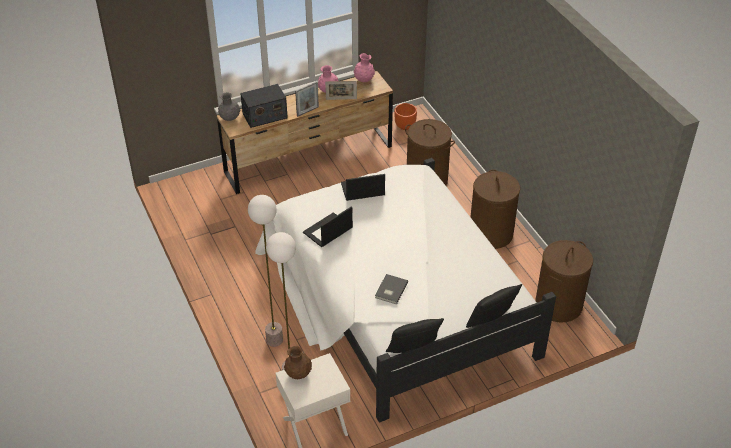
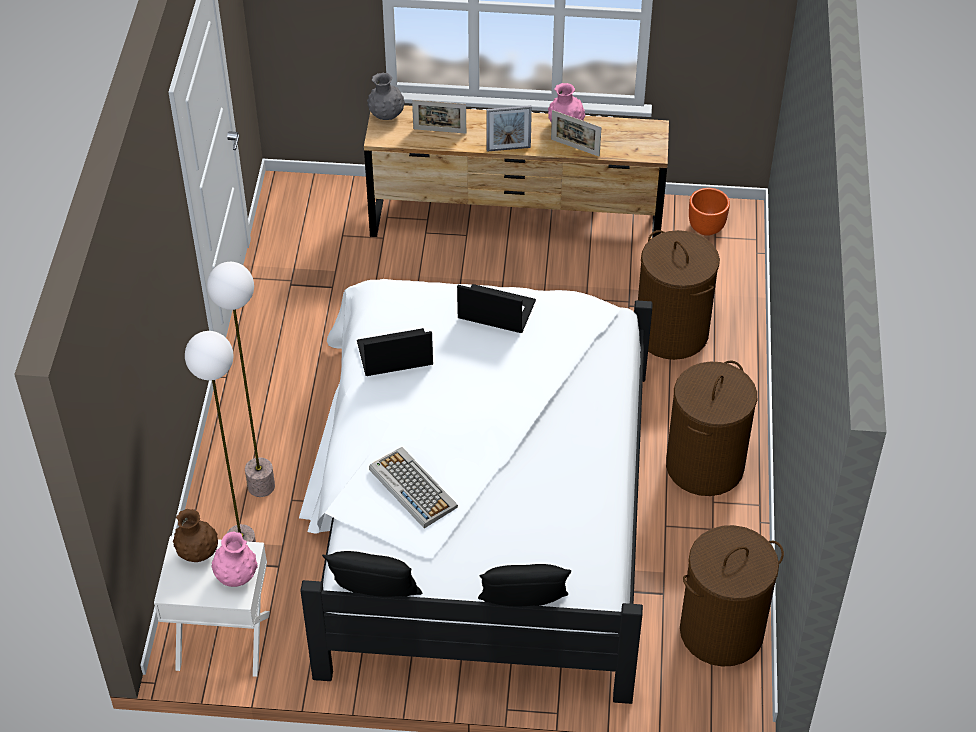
camera: 30 degrees right, 5 degrees up
(264, 116) = (439, 131): radio -> picture frame
(364, 80) = (635, 128): pink vase -> pink vase (236, 577)
(390, 290) = (411, 488): grey book -> keyboard

